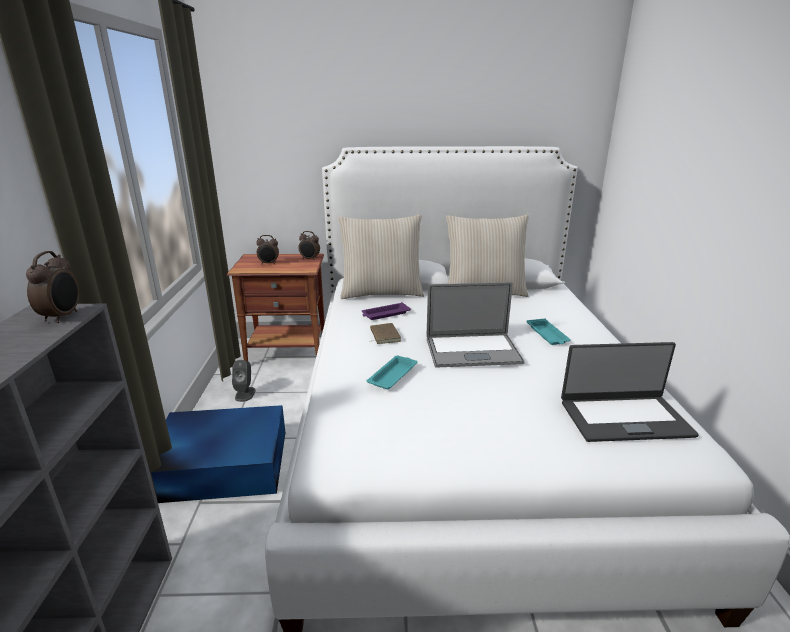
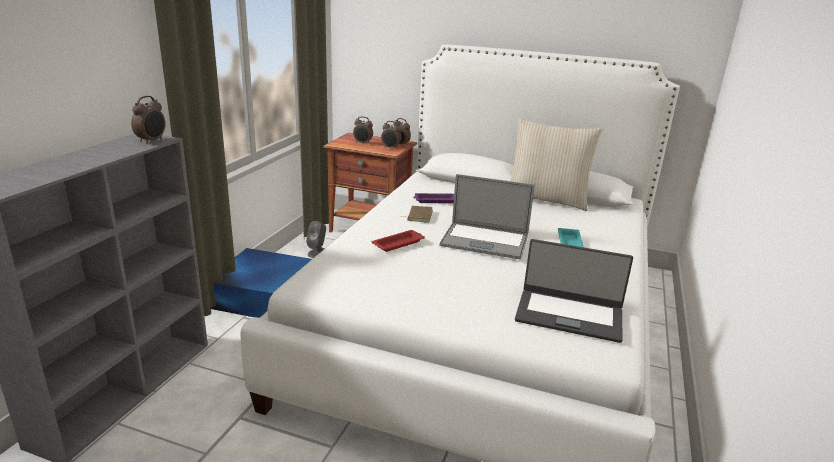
camera: 20 degrees right, 0 degrees up
(303, 264) = (390, 148): none -> alarm clock
(381, 293) = (448, 184): beige pillow -> none
(393, 375) = (399, 243): turquoise tray -> red tray

